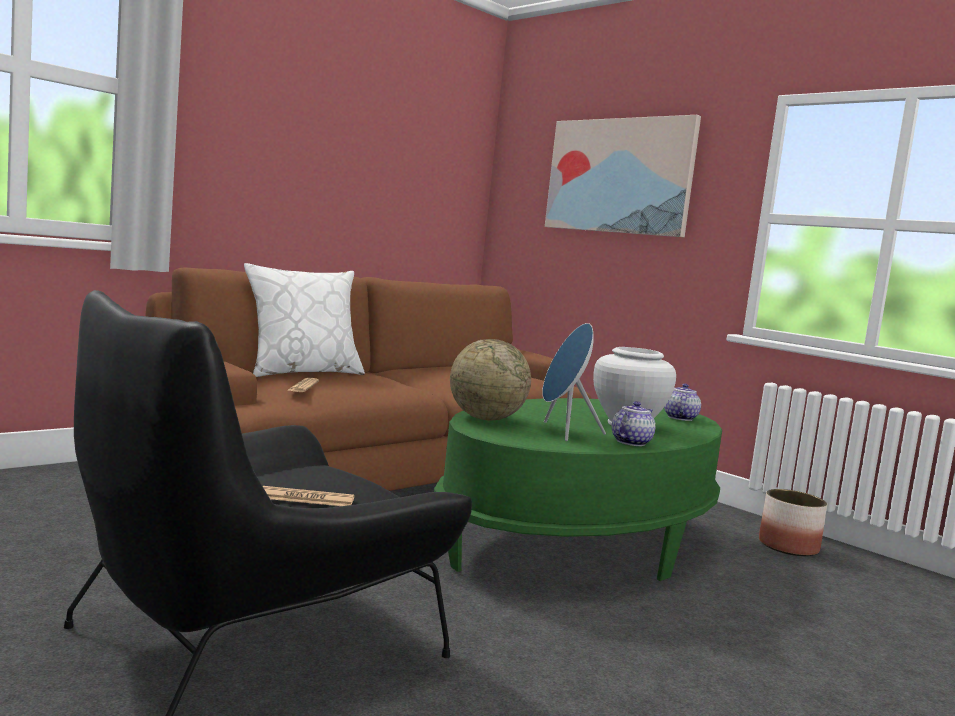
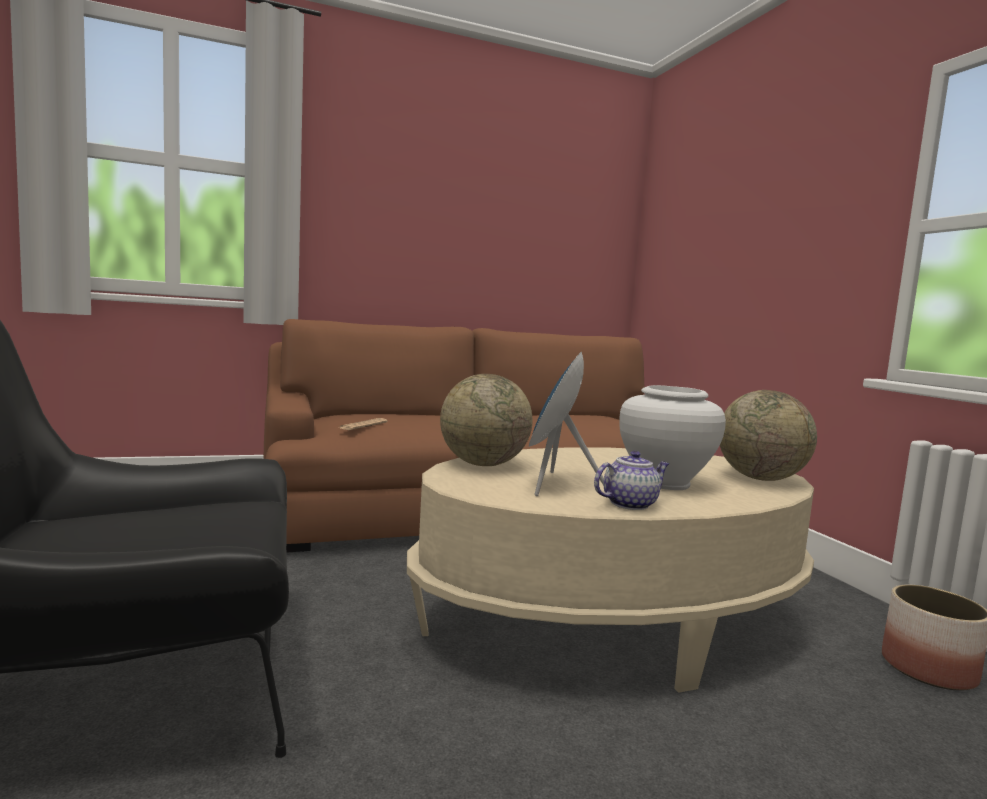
camera: 25 degrees right, 0 degrees up
(302, 372) = (392, 414): white pillow -> none
(306, 498) = (153, 537): newspaper -> none
(578, 543) = (612, 620): green coffee table -> beige coffee table
(619, 176) = (749, 209): picture -> none
(680, 418) = (760, 478): teapot -> globe

